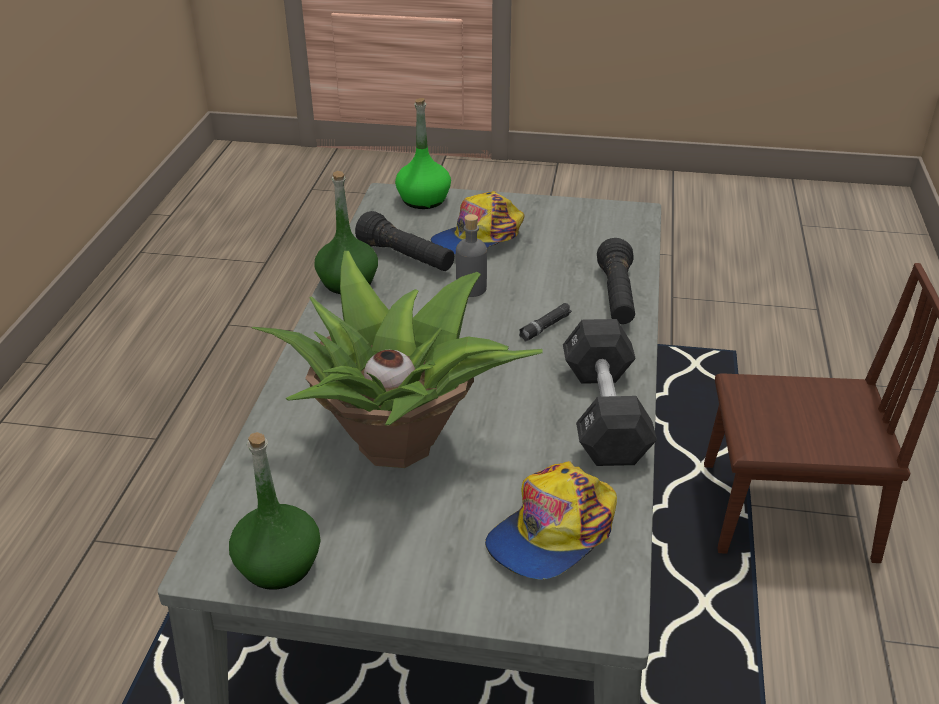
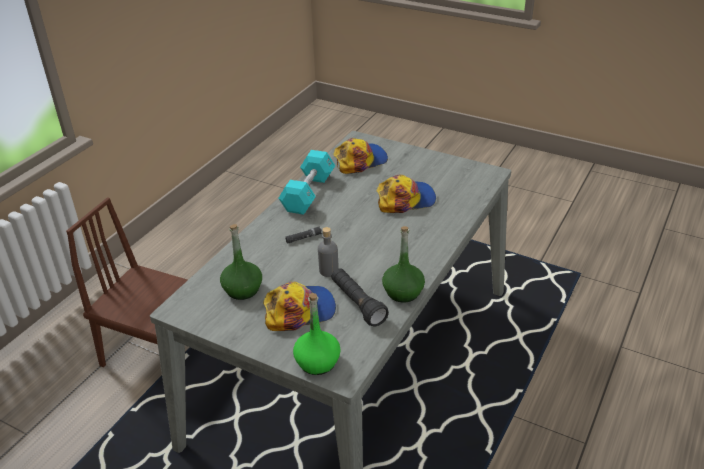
camera: 160 degrees left, 0 degrees up
(279, 564) = (465, 169): green bottle -> green bottle (242, 290)
(398, 440) = (405, 199): potted plant -> cap
(604, 413) = (308, 193): black dumbbell -> turquoise dumbbell
(617, 297) = (250, 247): black flashlight -> none

